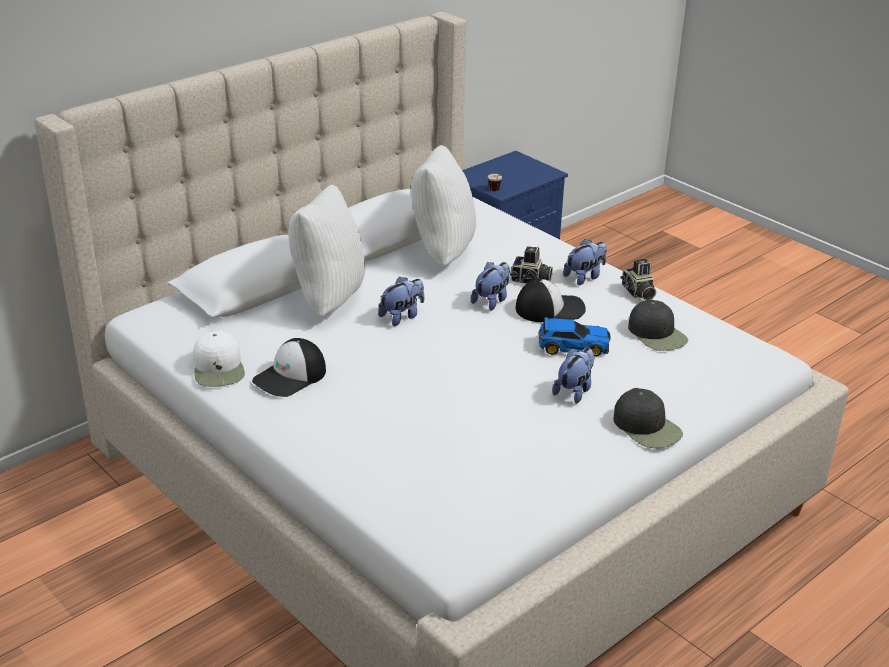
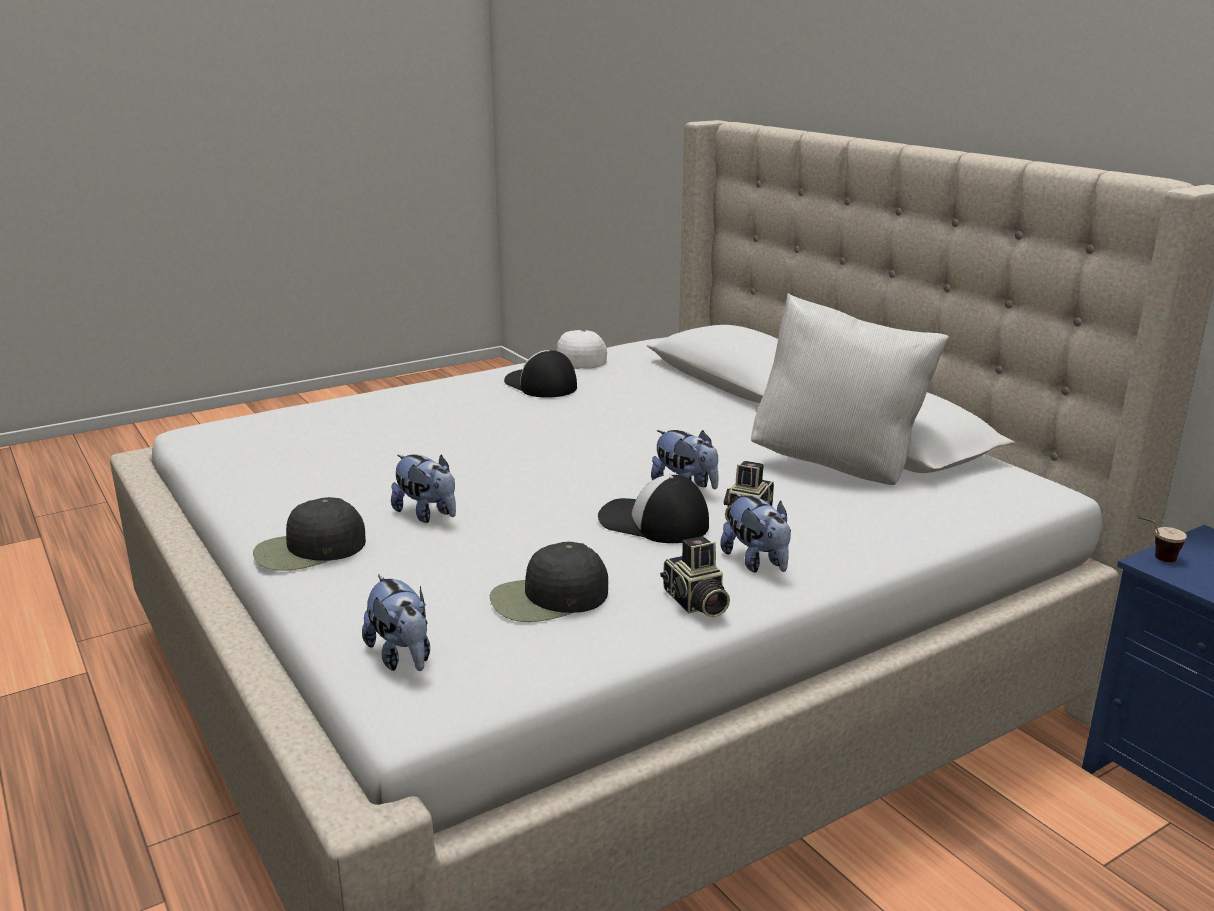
camera: 100 degrees right, 10 degrees down
(327, 298) = (704, 403): white pillow -> none
(402, 316) = (652, 435): plush toy -> plush toy (402, 657)
(550, 308) = (653, 522): cap -> cap turned 120 degrees clockwise
(572, 346) = (541, 526): toy car -> none
(638, 293) = (695, 603): camera -> camera turned 105 degrees counterclockwise

